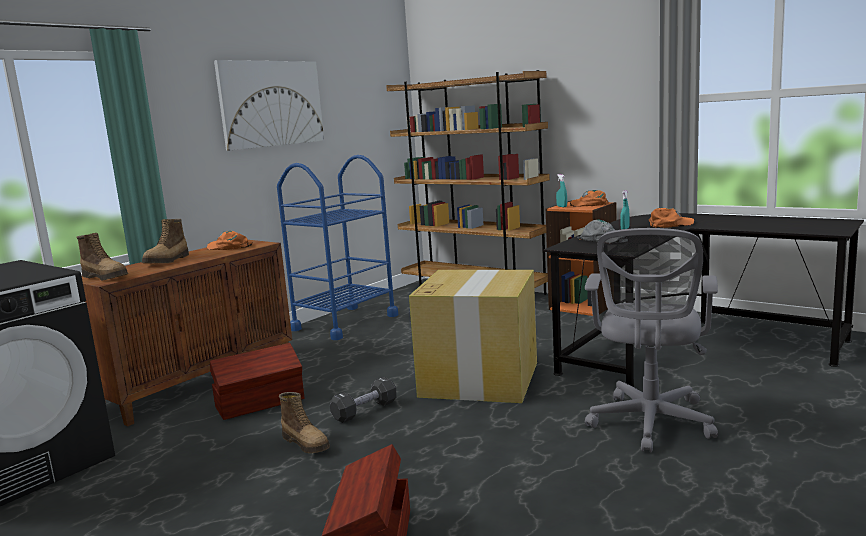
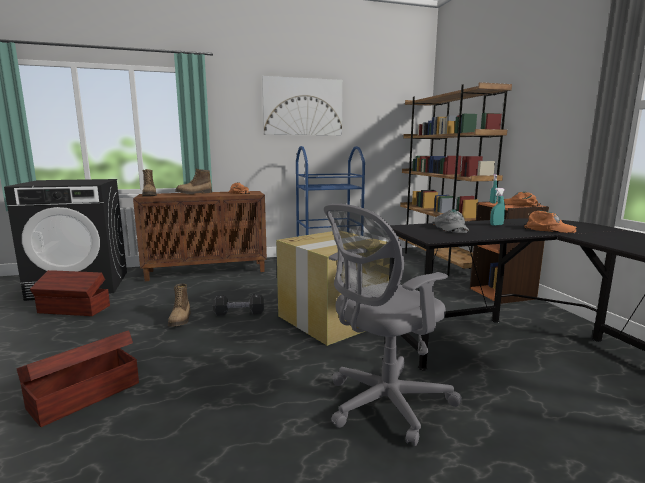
camera: 35 degrees right, 0 degrees up
(261, 403) = (208, 290): brown storage box -> brown storage box (74, 310)

